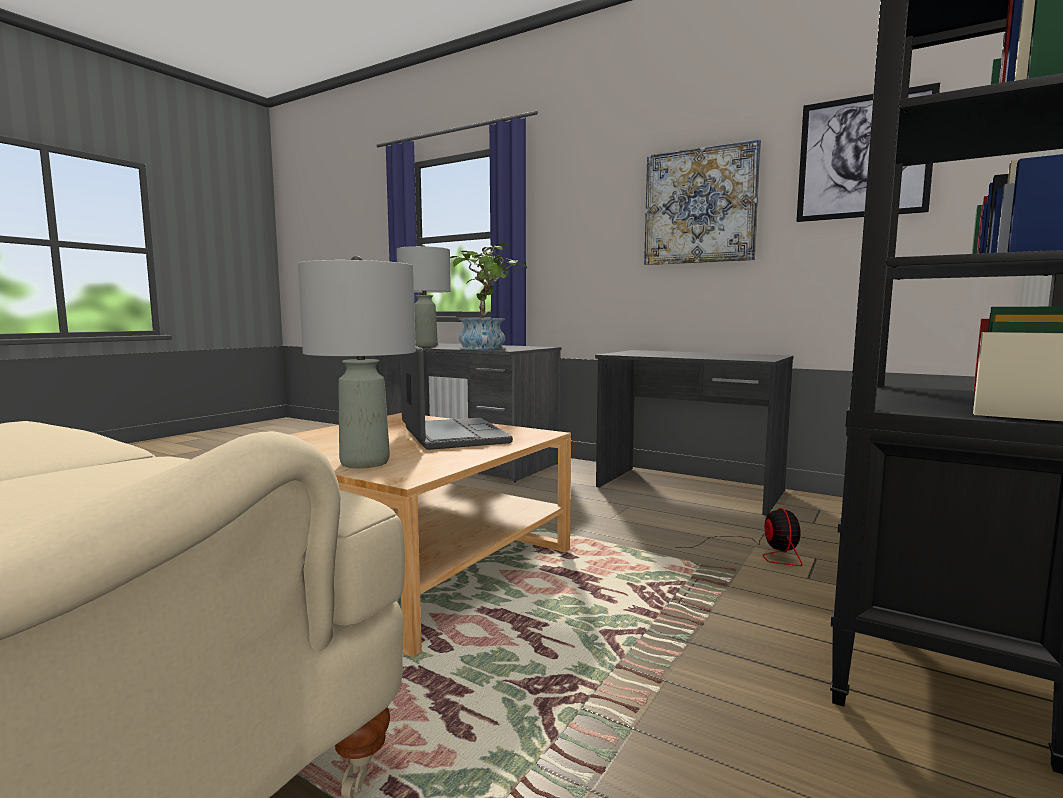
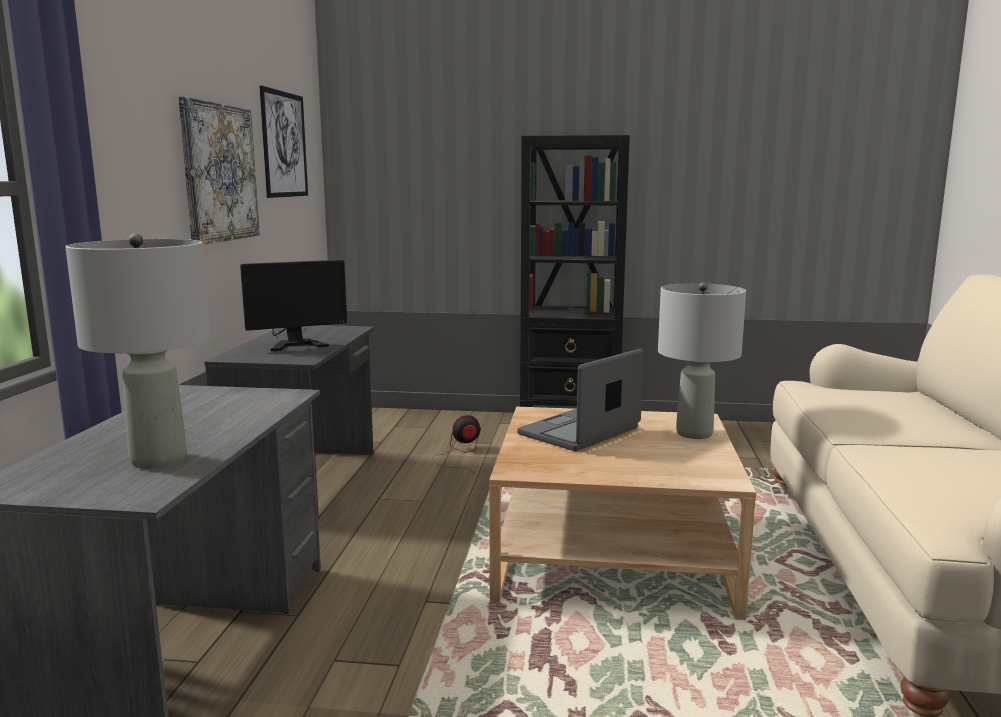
camera: 115 degrees left, 5 degrees up
(487, 348) = (244, 408): potted plant -> none
(689, 354) = (295, 342): none -> monitor

